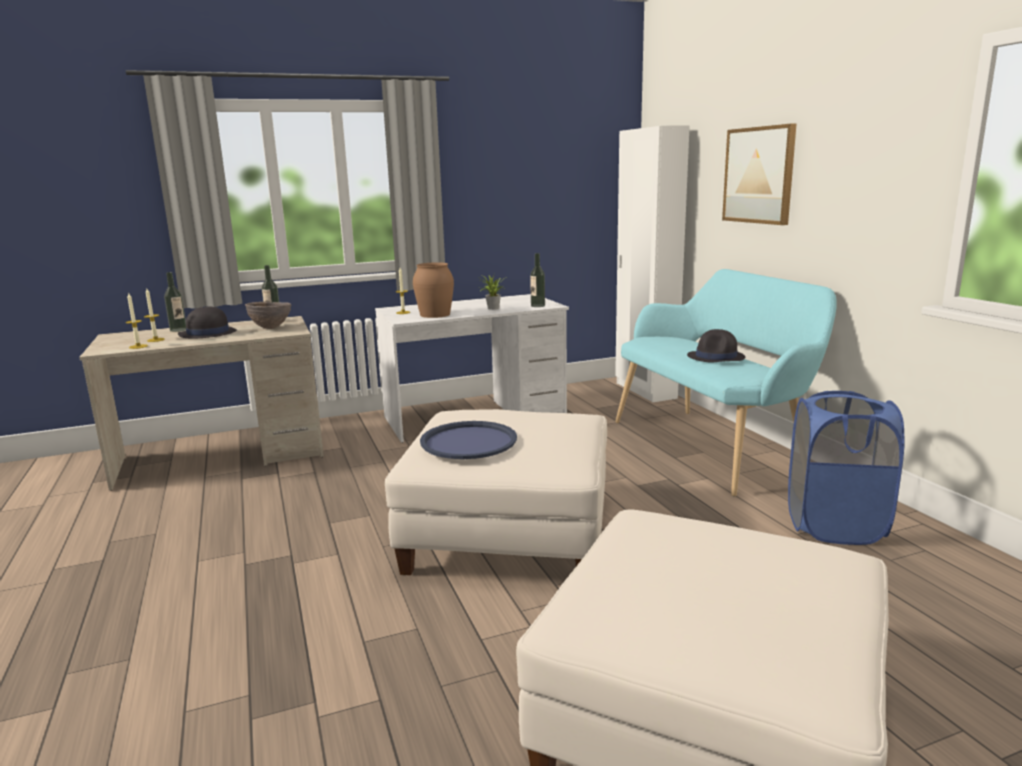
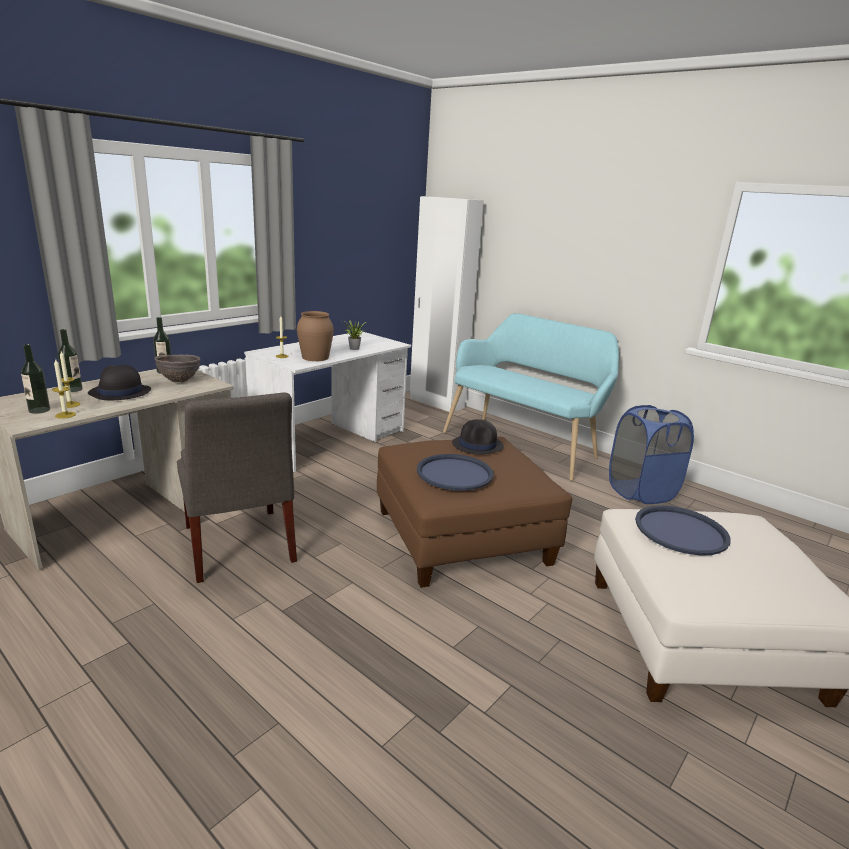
camera: 30 degrees left, 5 degrees up
(274, 501) = (239, 547): none -> grey chair
(509, 533) = (462, 536): white ottoman -> brown ottoman
(538, 306) = (386, 344): bottle -> bottle (39, 410)
(678, 546) = (681, 531): none -> blue tray
(716, 357) = (537, 382): black hat -> black hat (478, 445)
(759, 175) = (549, 247): picture -> none

